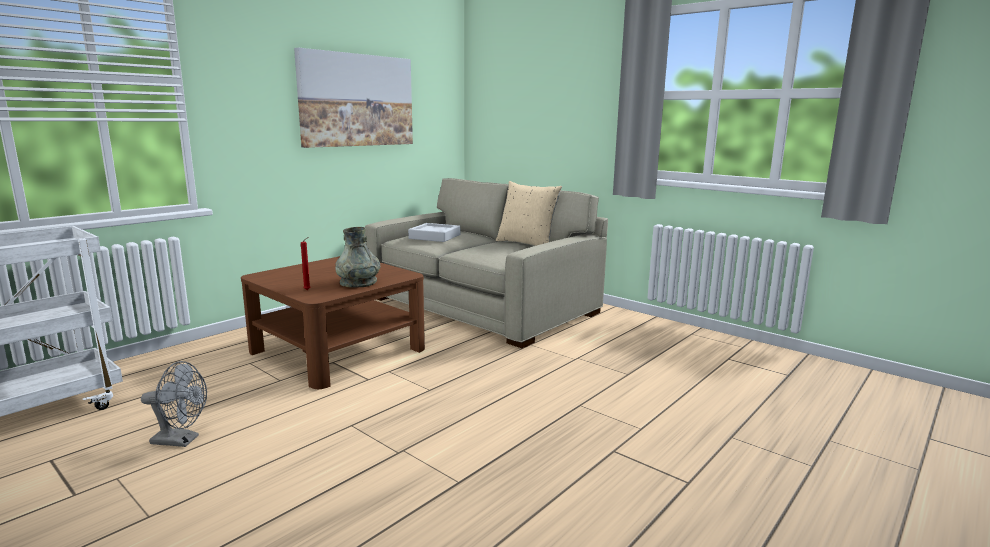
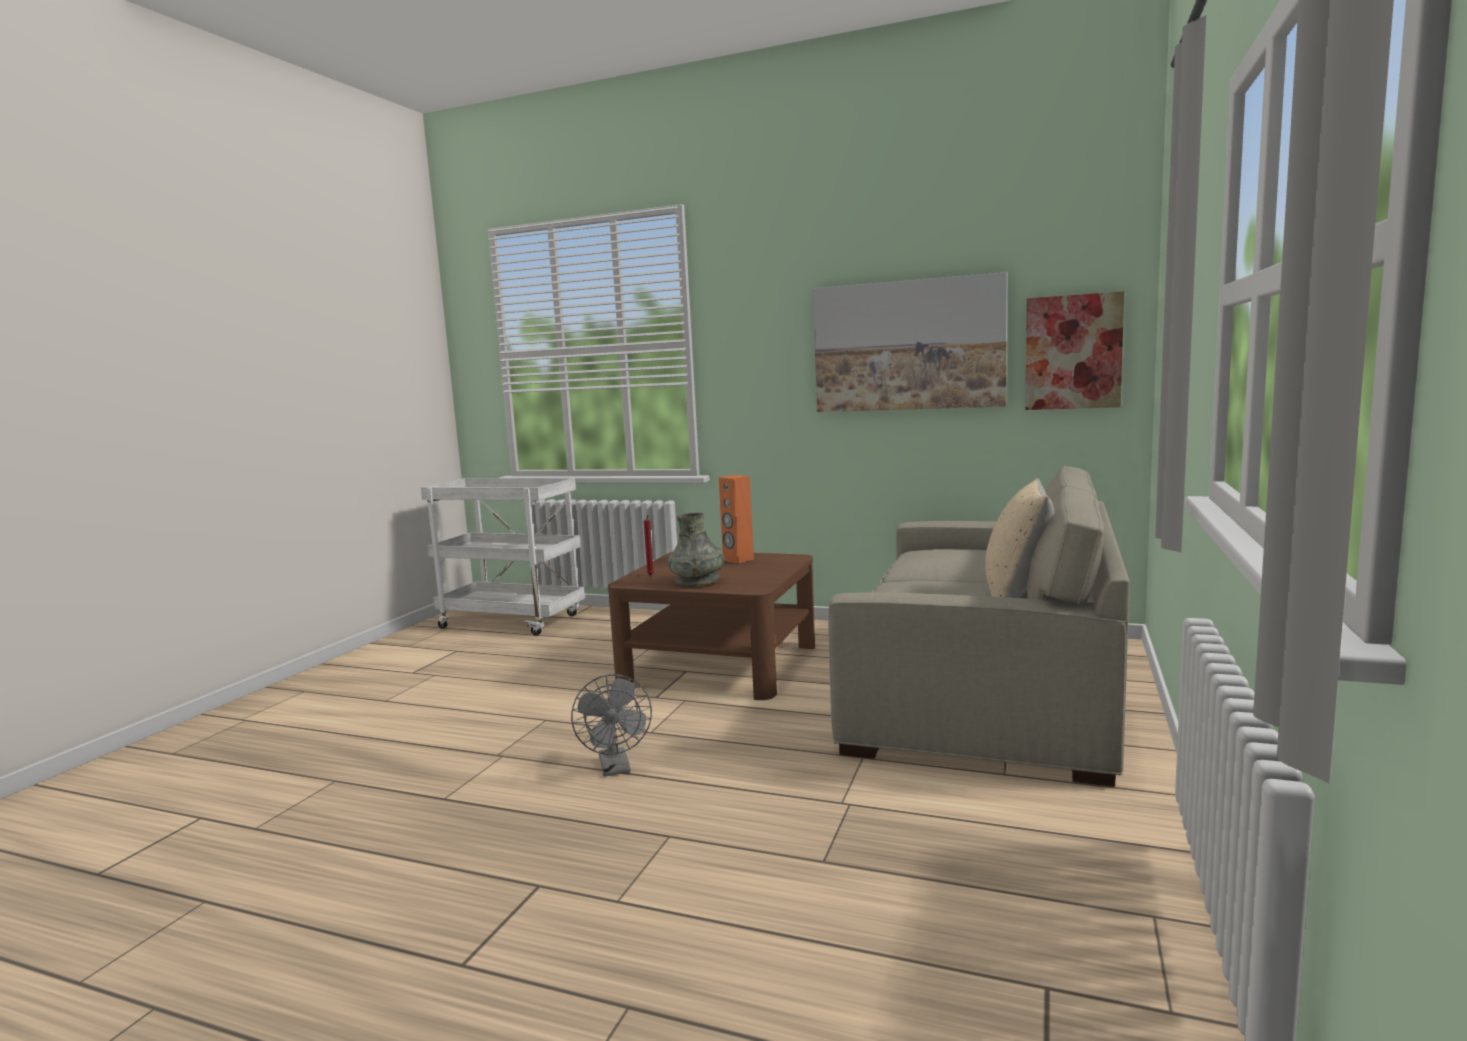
camera: 70 degrees right, 5 degrees down
(181, 440) = (494, 672): grey fan -> grey fan (616, 768)
(319, 268) = (738, 560): none -> orange speaker
(434, 236) = (951, 556): grey tray -> none
(435, 112) = (1073, 352): none -> picture

